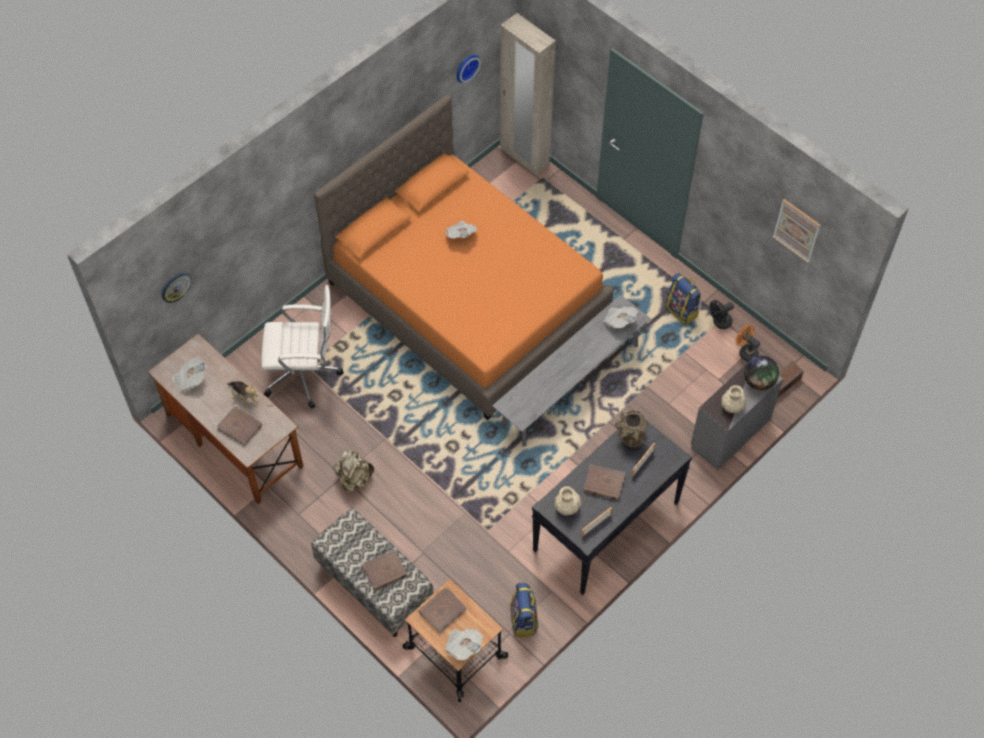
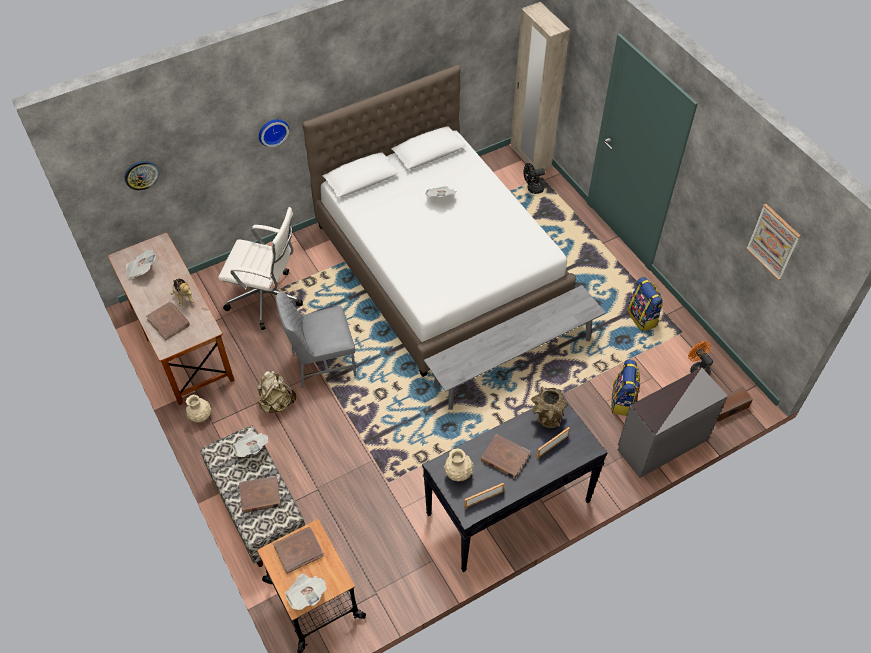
camera: 15 degrees right, 5 degrees down
(384, 428) = (322, 362): none -> grey chair
(466, 67) = (481, 44): wall clock -> wall clock (272, 131)
(467, 299) = (439, 265): orange bed -> white bed
(524, 620) = (394, 583): backpack -> backpack (623, 401)
(619, 321) = (574, 308): newspaper -> newspaper (252, 448)
(719, 323) = (677, 337): black fan -> black fan (532, 189)
(732, 407) = (665, 412): beige vase -> beige vase (200, 416)
(759, 381) = (700, 393): globe -> none

